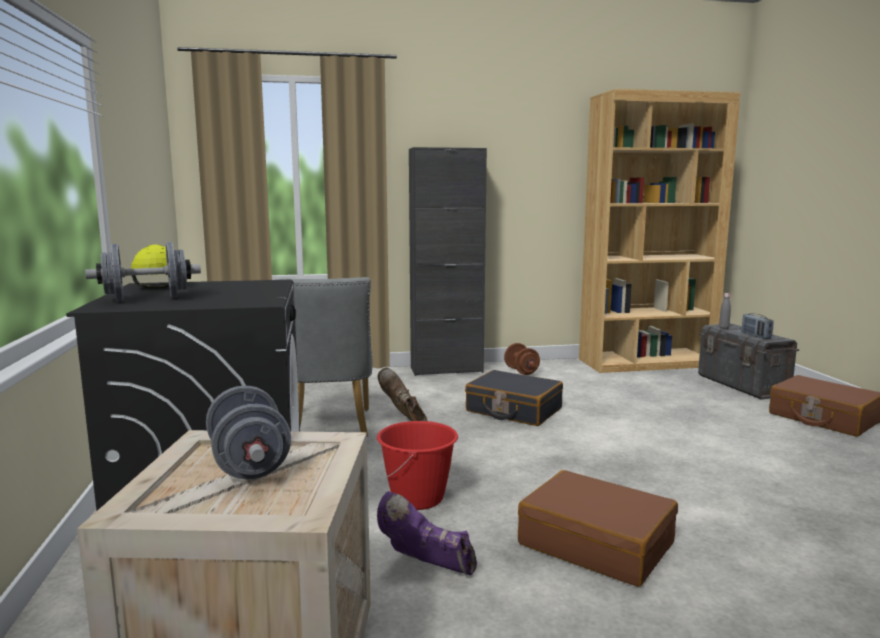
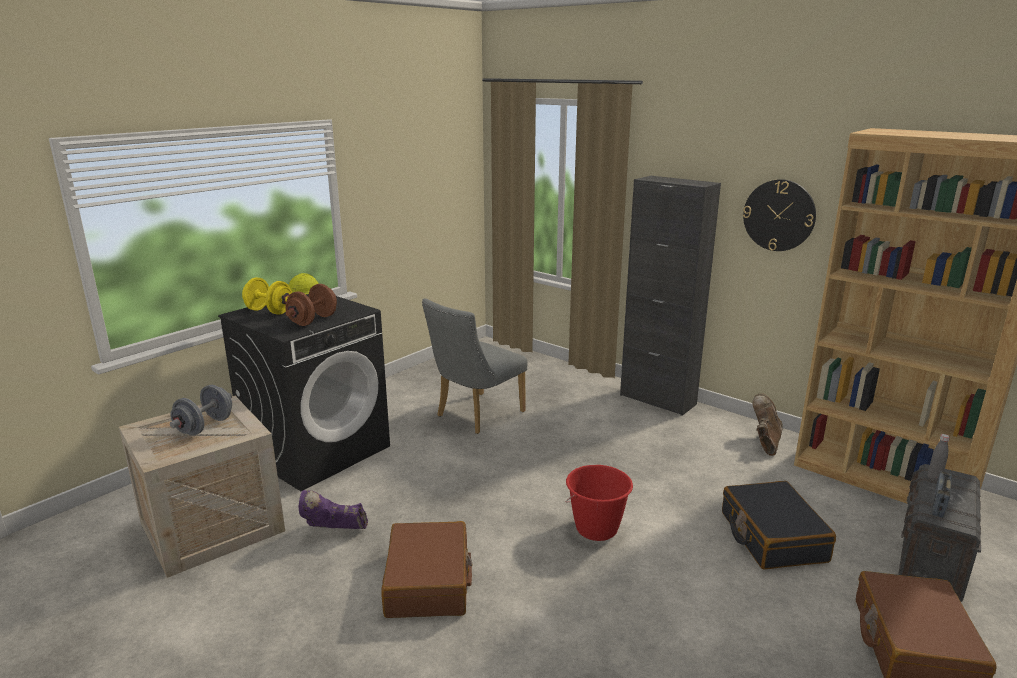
camera: 50 degrees right, 10 degrees up
(147, 299) = (269, 311): grey dumbbell -> yellow dumbbell
(404, 419) = (527, 431): brown boot -> brown boot (765, 443)
(418, 498) = (414, 492): red bucket -> red bucket (596, 529)
(426, 569) = (334, 532): purple boot -> purple boot turned 75 degrees counterclockwise
(513, 410) = (616, 463): black suitcase -> black suitcase (772, 537)
(521, 371) = (718, 429): brown dumbbell -> brown dumbbell (313, 320)
(527, 174) = (779, 215): none -> wall clock

